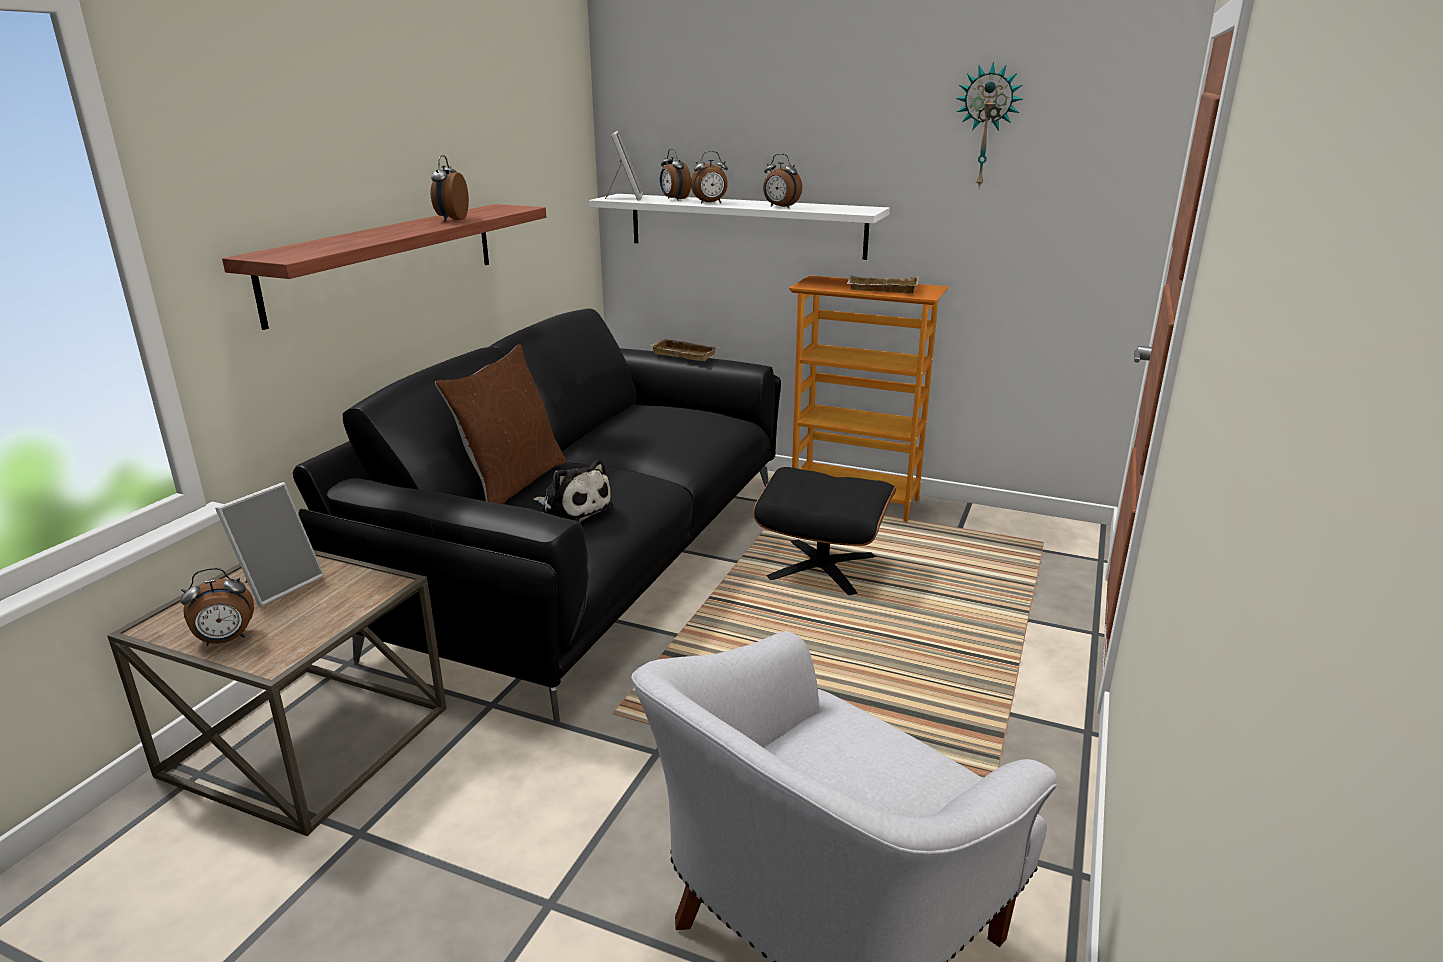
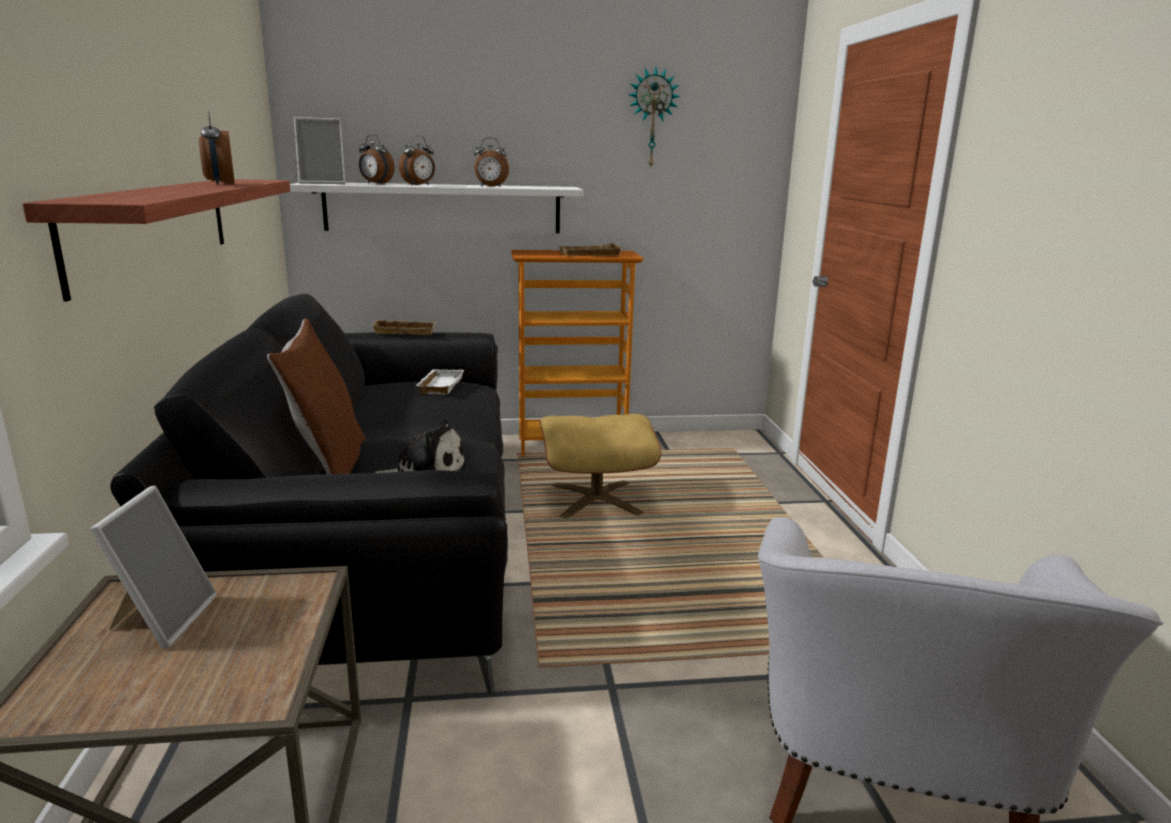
camera: 30 degrees left, 5 degrees down
(225, 640) = (161, 698): alarm clock -> none
(625, 197) = (323, 183): picture frame -> picture frame turned 105 degrees clockwise
(689, 416) = (439, 385): none -> white tray
(822, 567) = (596, 499): black ottoman -> beige ottoman

